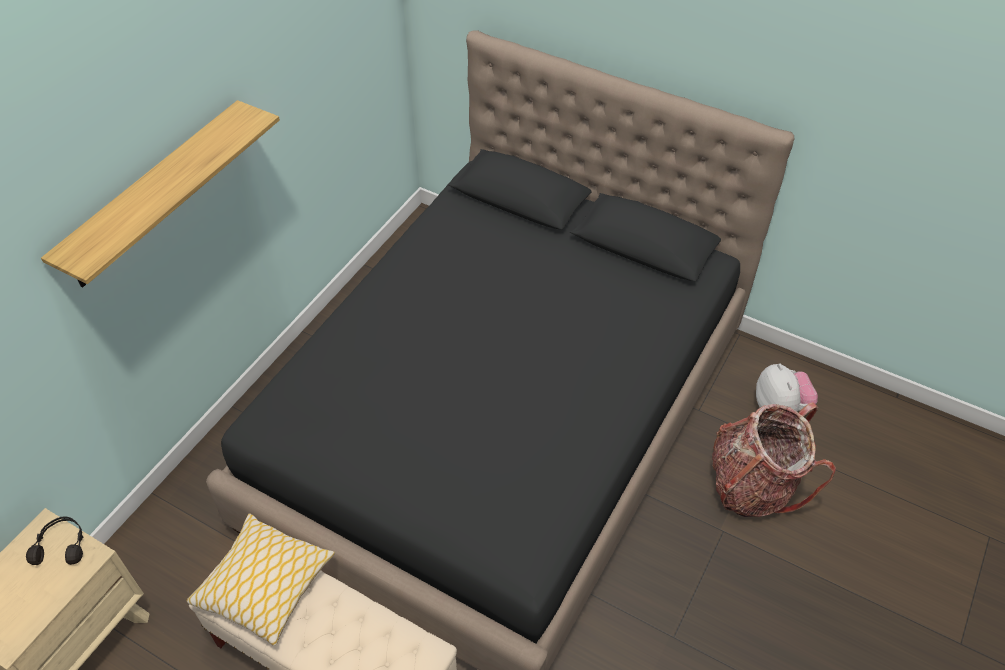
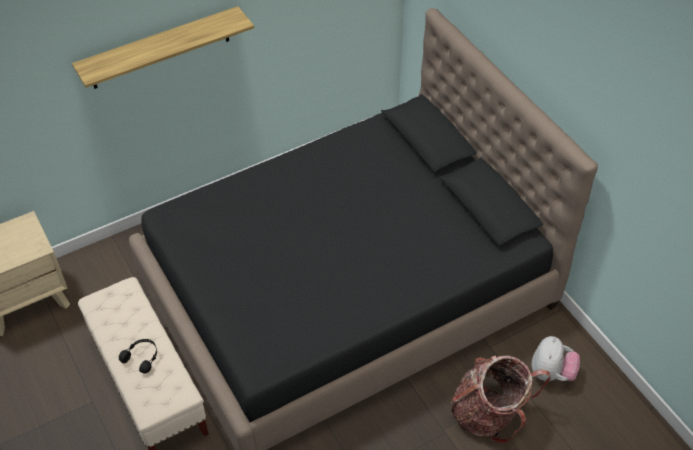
camera: 30 degrees right, 0 degrees up
(62, 545) = (30, 235): black headphones -> black headphones (142, 357)
(265, 584) = (122, 310): pillow -> none

